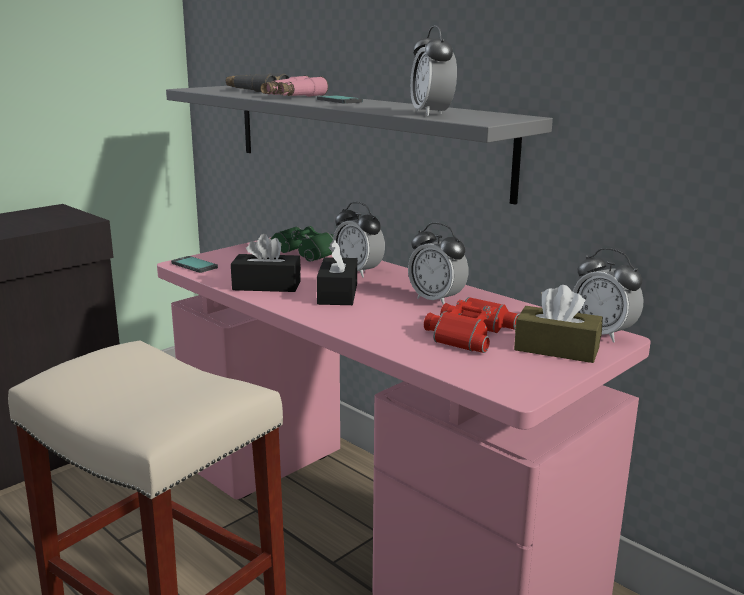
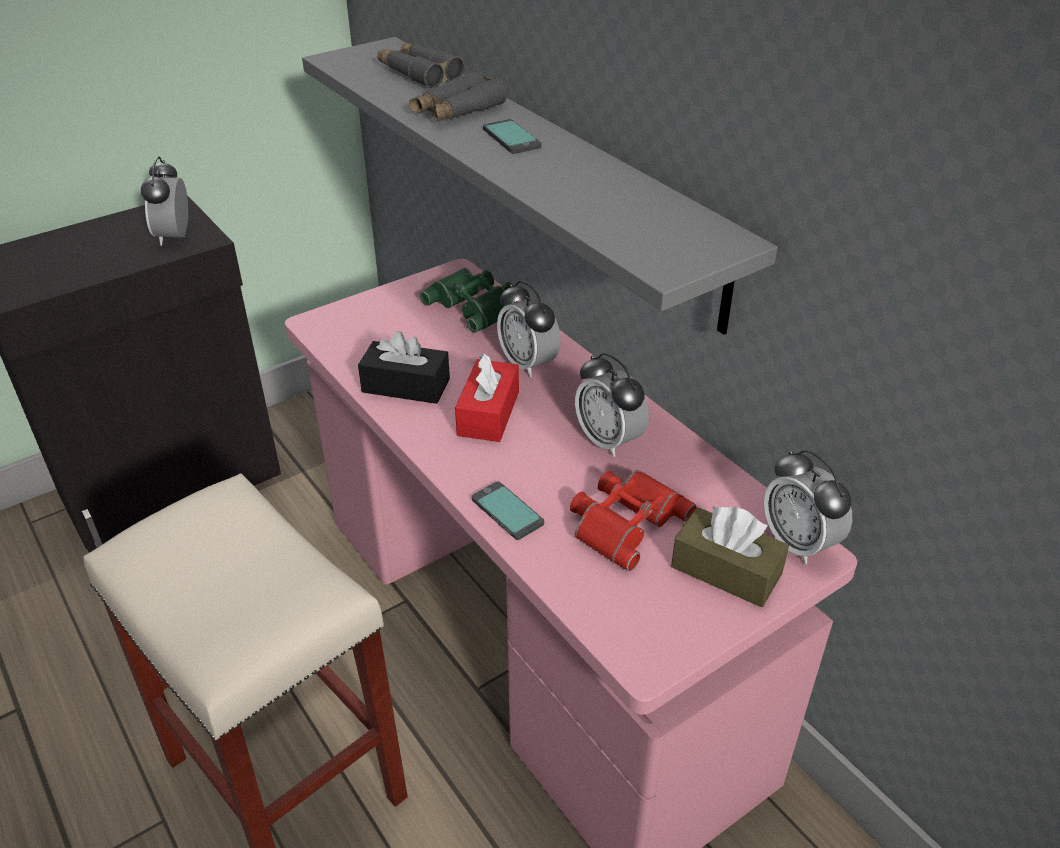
camera: 10 degrees right, 20 degrees up
(194, 265) = (328, 329): phone -> phone (507, 512)
(293, 96) = (457, 111): pink binoculars -> grey binoculars
(337, 294) = (488, 413): black tissue box -> red tissue box
(431, 114) = (611, 219): alarm clock -> alarm clock (174, 236)

